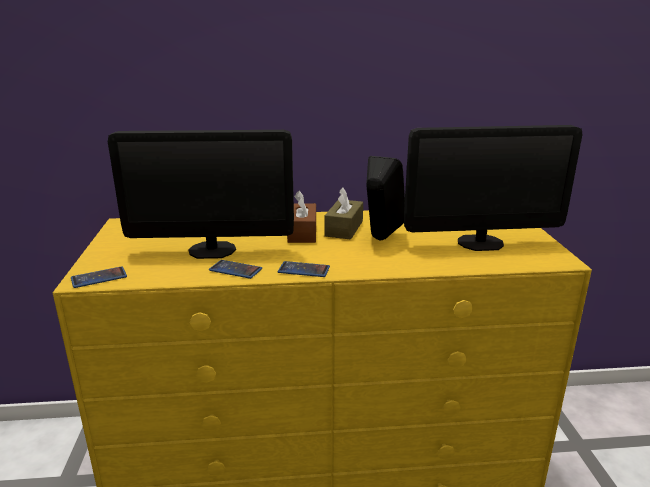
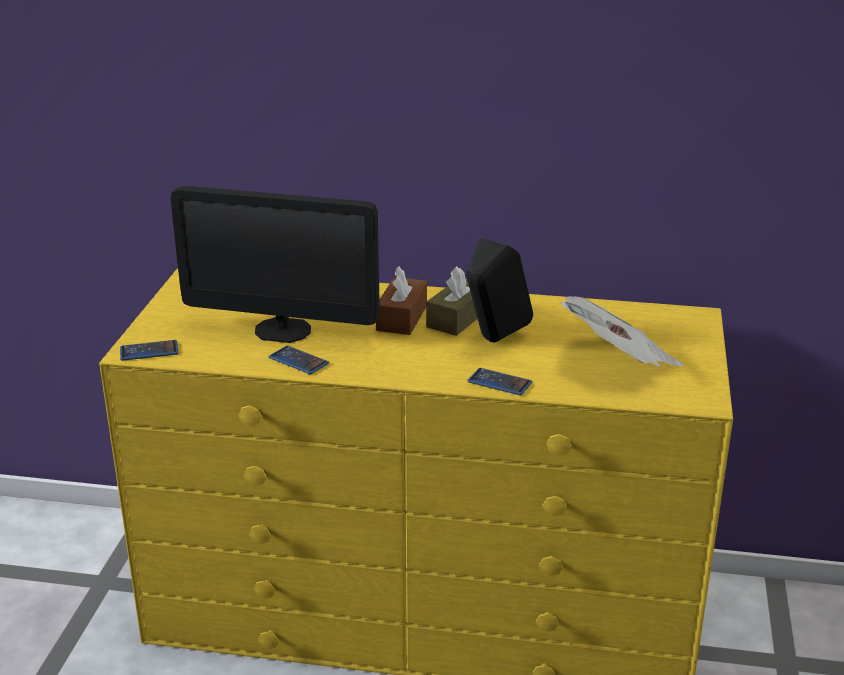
camera: 15 degrees right, 5 degrees up
(304, 270) = (375, 371): phone -> phone (499, 382)
(480, 243) = (619, 362): monitor -> newspaper

